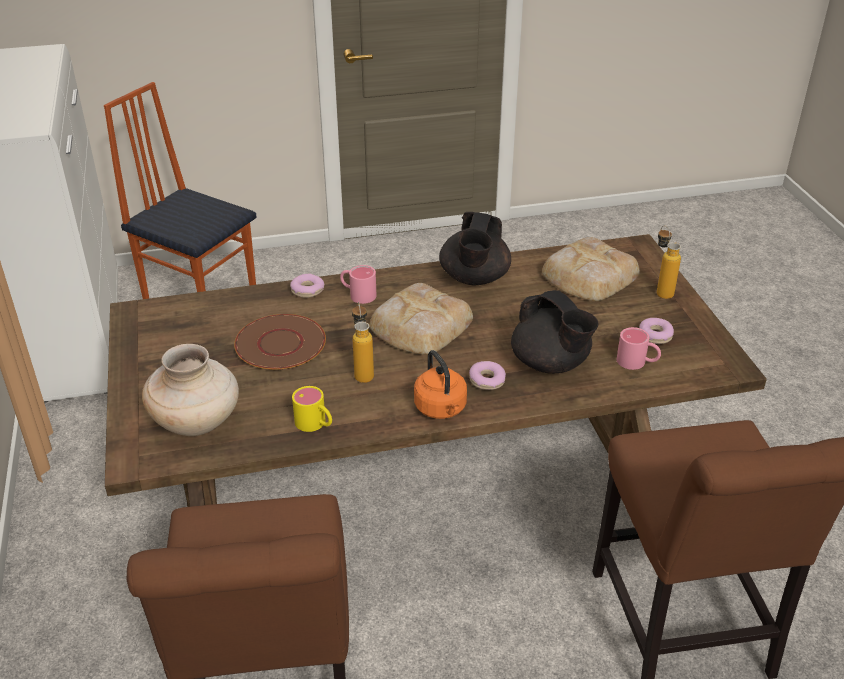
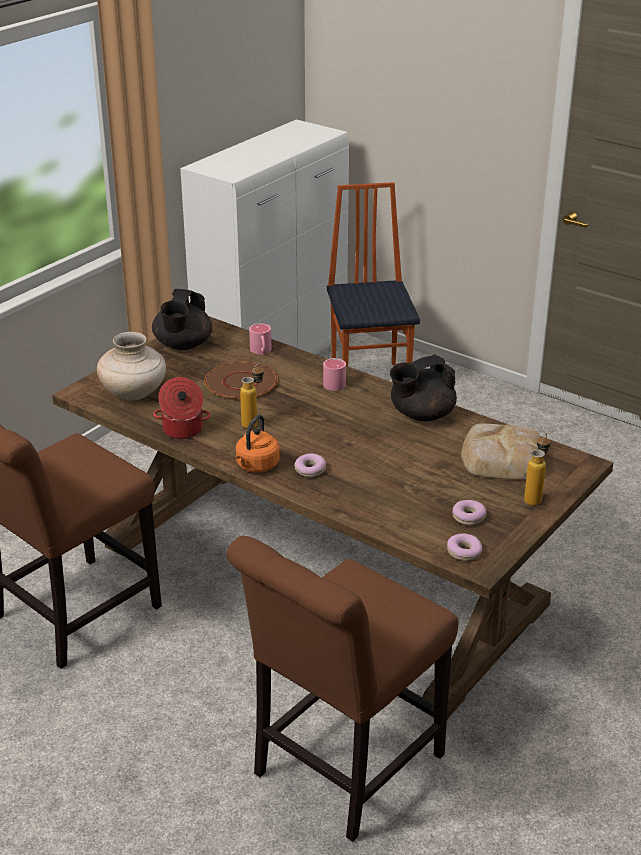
camera: 50 degrees right, 5 degrees down
(307, 290) = (309, 364): donut -> donut (464, 552)
(315, 424) = (182, 430): yellow mug -> cooking pot
(419, 326) = (332, 419): bread -> none
(550, 363) = (366, 486): black teapot -> black teapot (183, 345)
(637, 362) = (421, 522): pink mug -> pink mug (261, 351)

